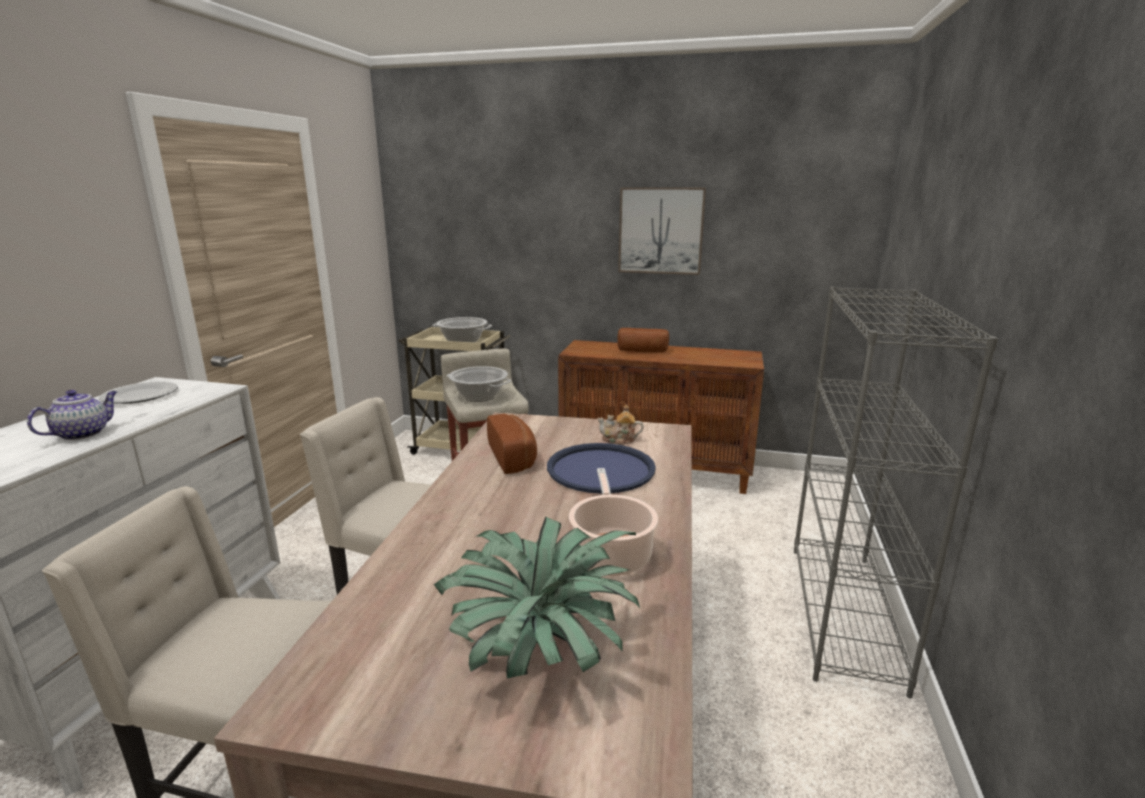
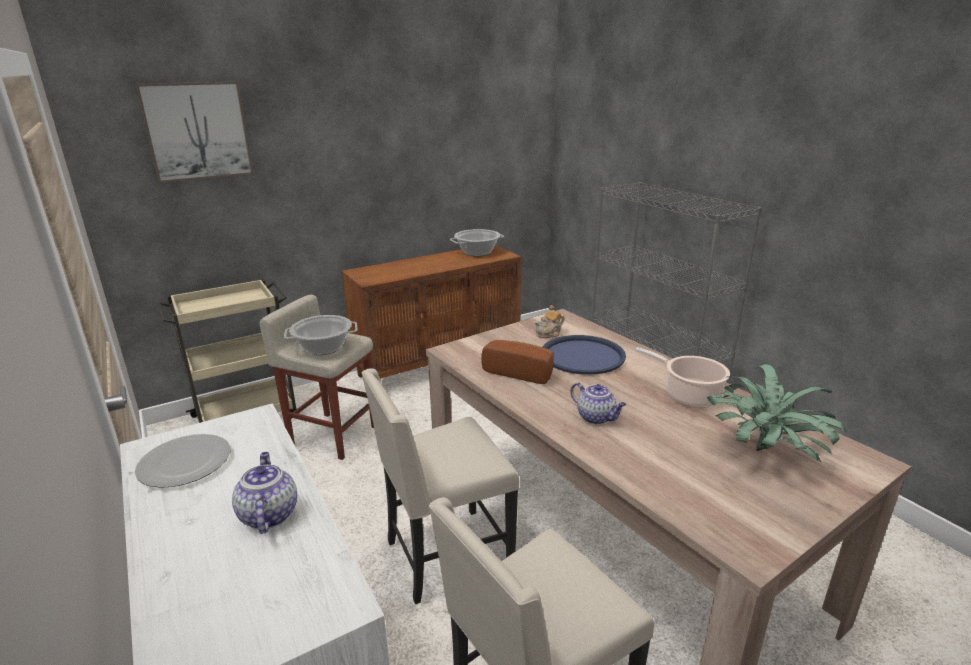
camera: 45 degrees left, 5 degrees up
(462, 342) = (233, 301): cooking pot -> cooking pot (477, 252)
(477, 520) = (596, 417): none -> teapot
(642, 351) = (418, 265): bread -> none
(661, 231) = (404, 155): picture -> picture (197, 131)

